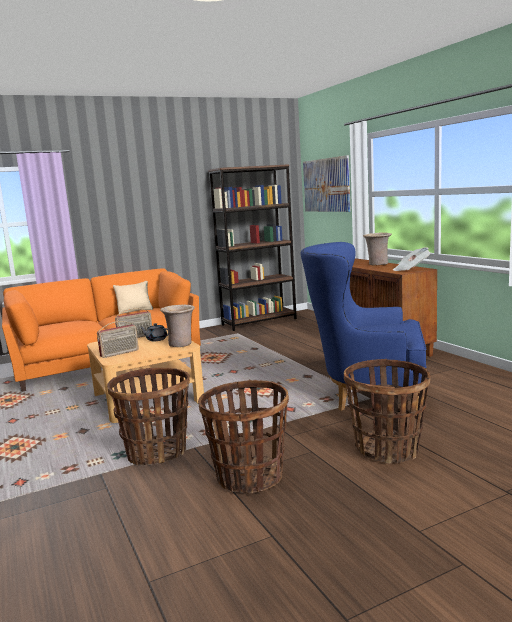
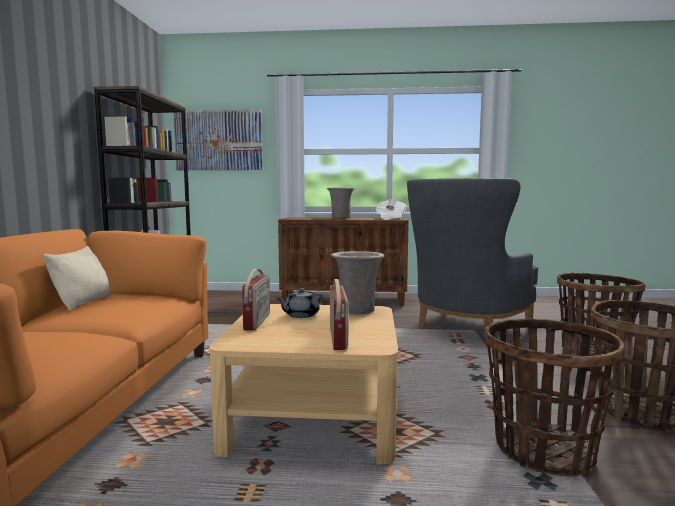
camera: 60 degrees left, 5 degrees down
(366, 395) = (463, 329): blue armchair -> grey armchair

